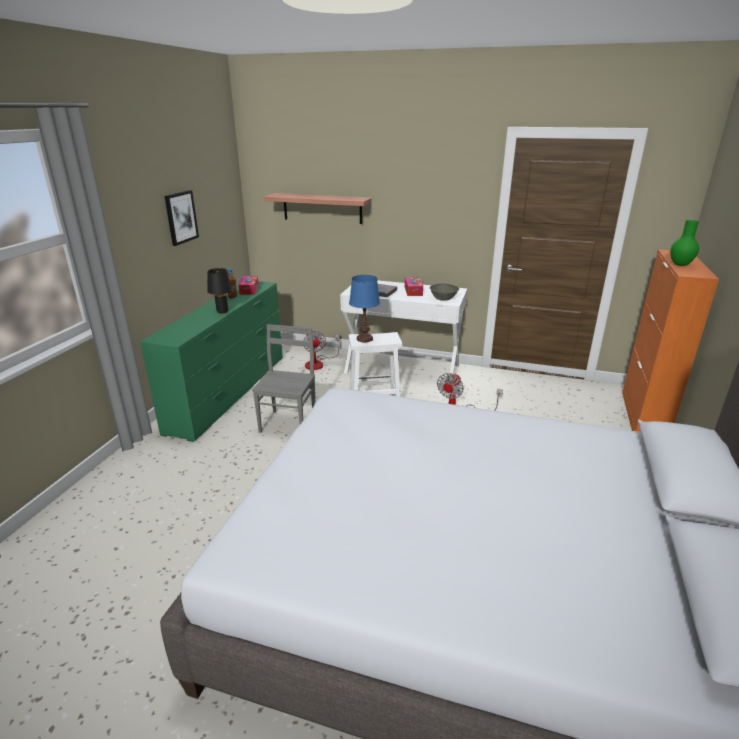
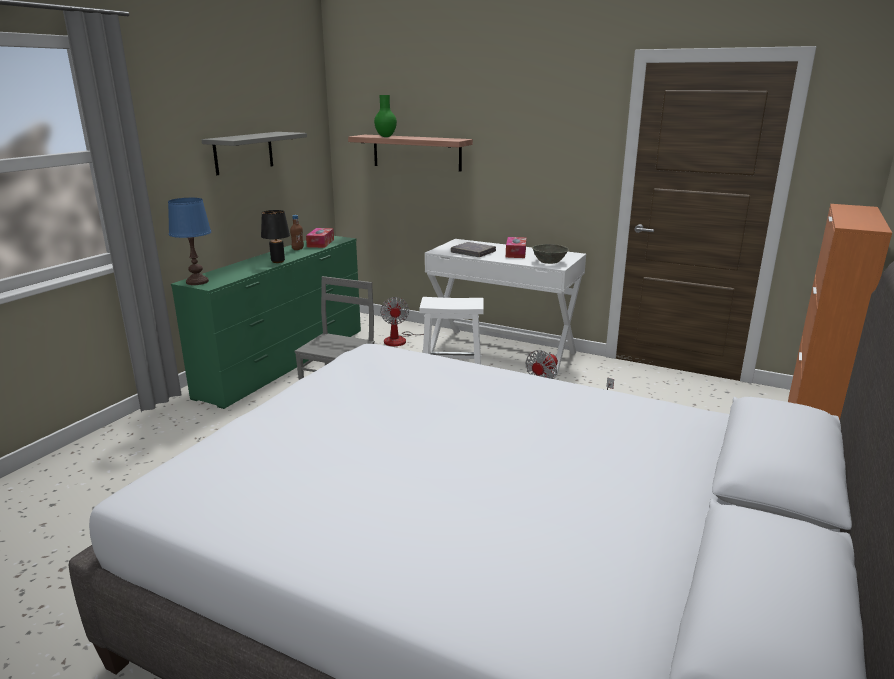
camera: 10 degrees right, 5 degrees down
(181, 217) = (243, 153): picture -> grey shelf
(365, 339) = (439, 302): blue table lamp -> blue table lamp (197, 282)
(679, 265) = (847, 218): green vase -> green vase (385, 136)

